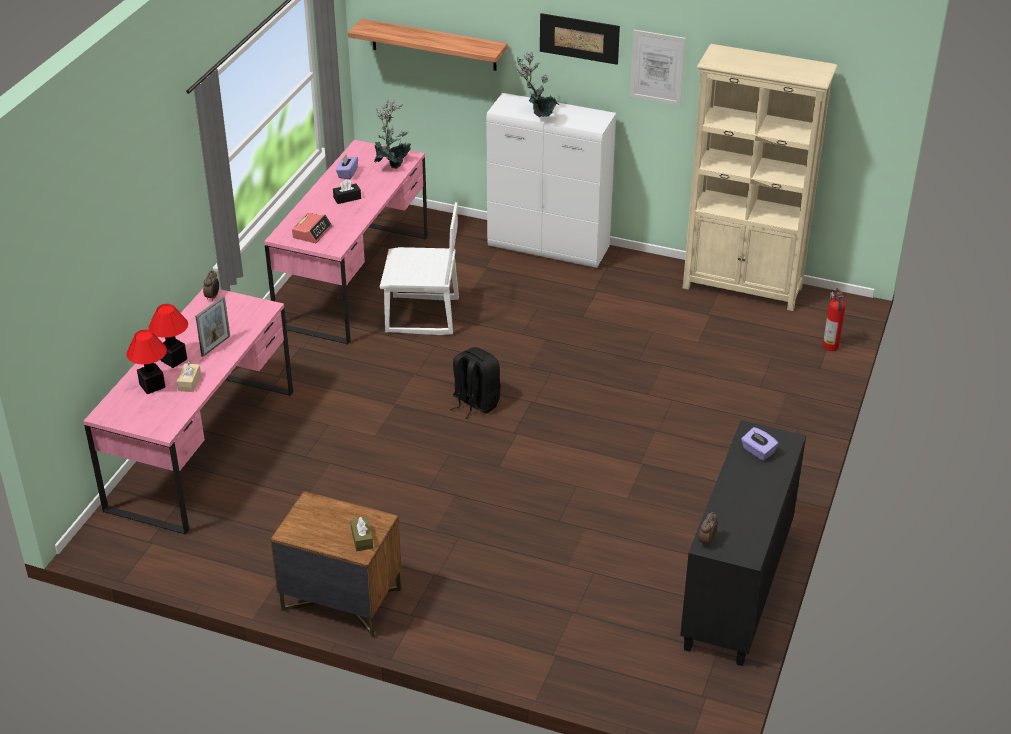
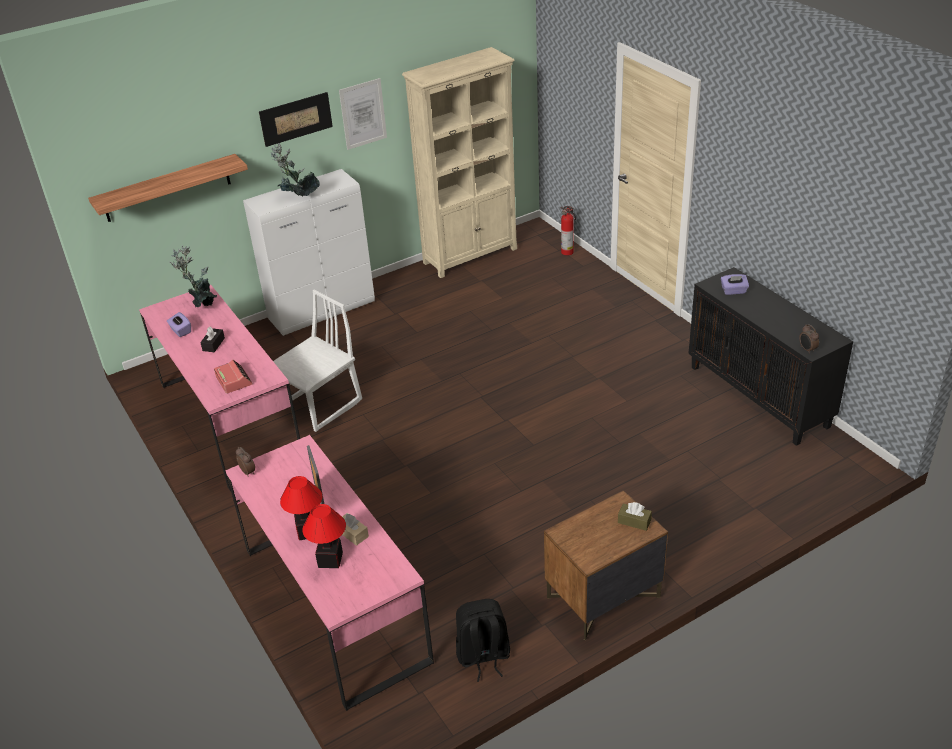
camera: 50 degrees left, 0 degrees up
(475, 403) = (451, 424): black backpack -> black backpack (483, 656)

